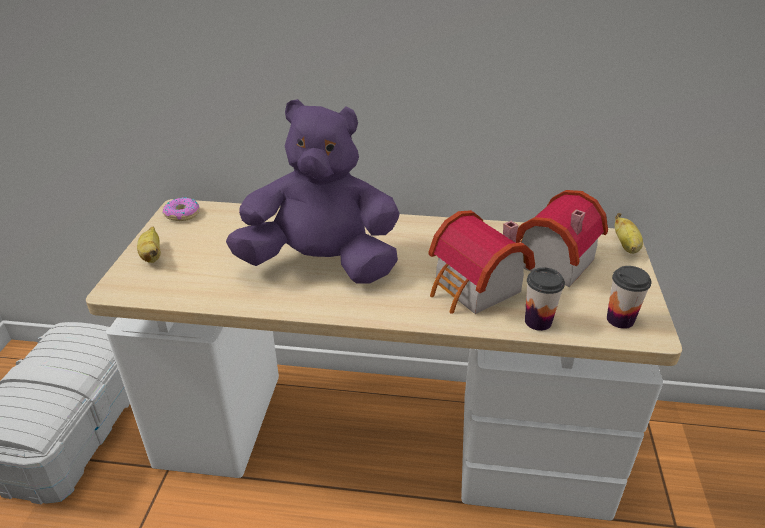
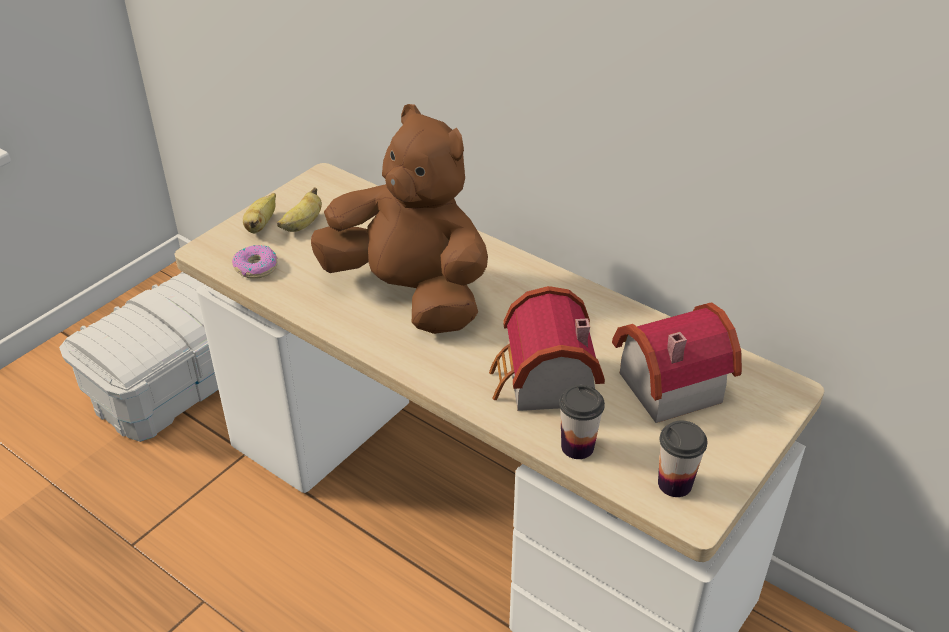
camera: 30 degrees right, 5 degrees up
(182, 214) = (322, 185): donut -> donut (256, 267)
(321, 264) = (410, 293): purple plush toy -> brown plush toy
(626, 246) = (784, 402): banana -> banana (302, 224)

